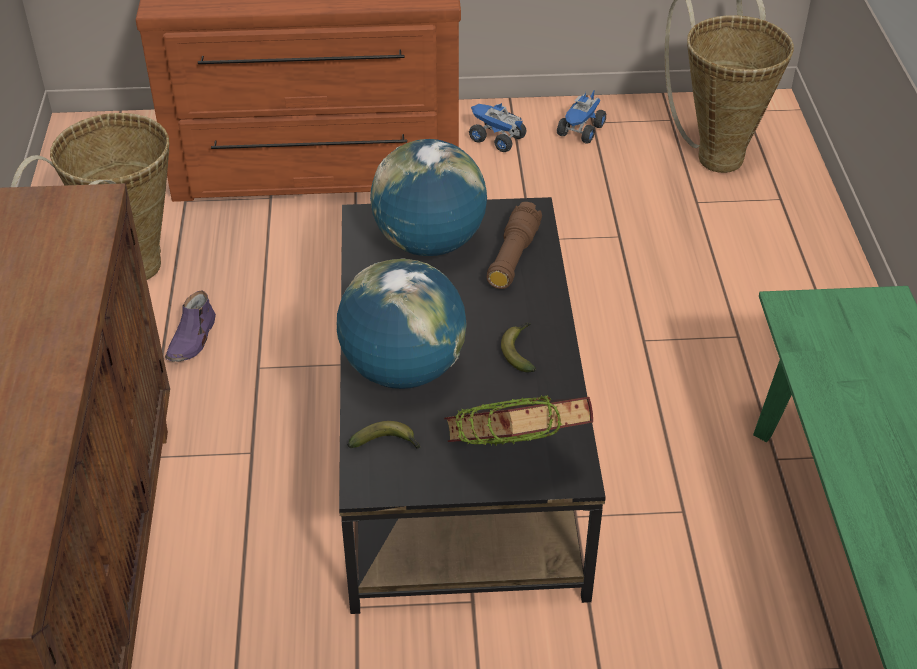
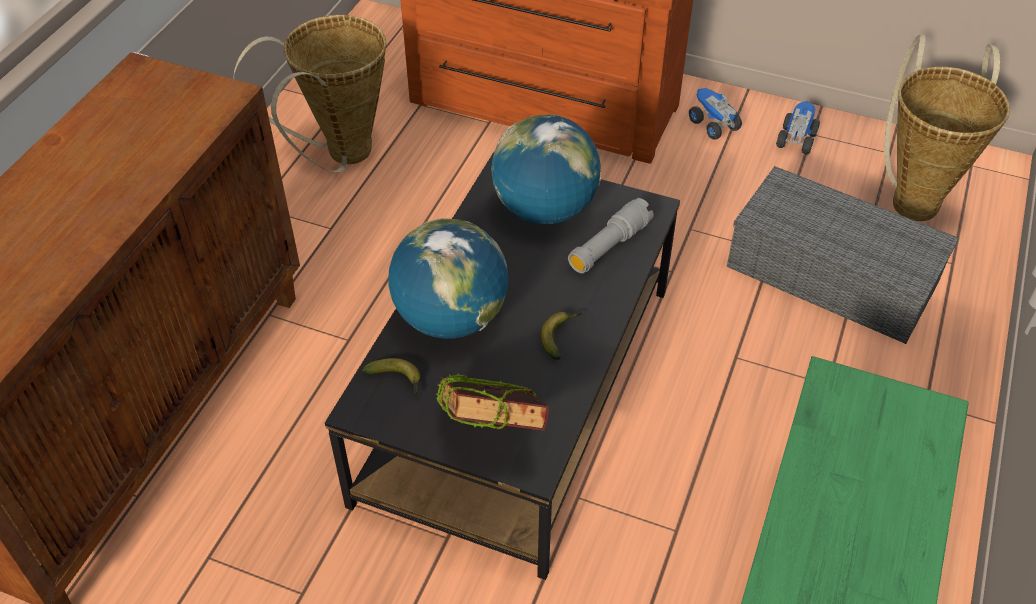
camera: 25 degrees right, 5 degrees up
(192, 339) = (358, 227): purple shoe -> none
(513, 257) = (609, 246): brown flashlight -> grey flashlight
(581, 131) = (796, 139): toy truck -> toy truck turned 150 degrees clockwise
(681, 242) = (828, 275): none -> grey storage box

